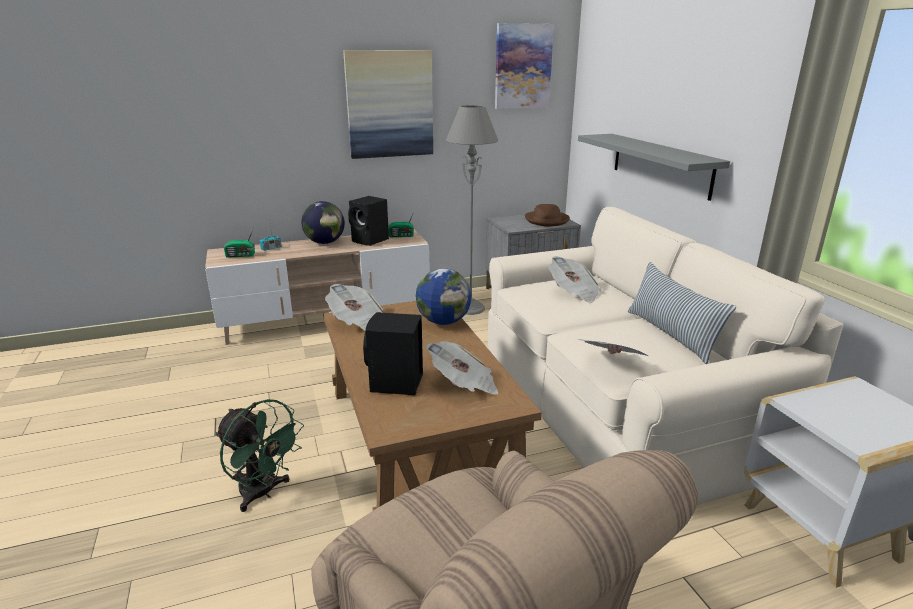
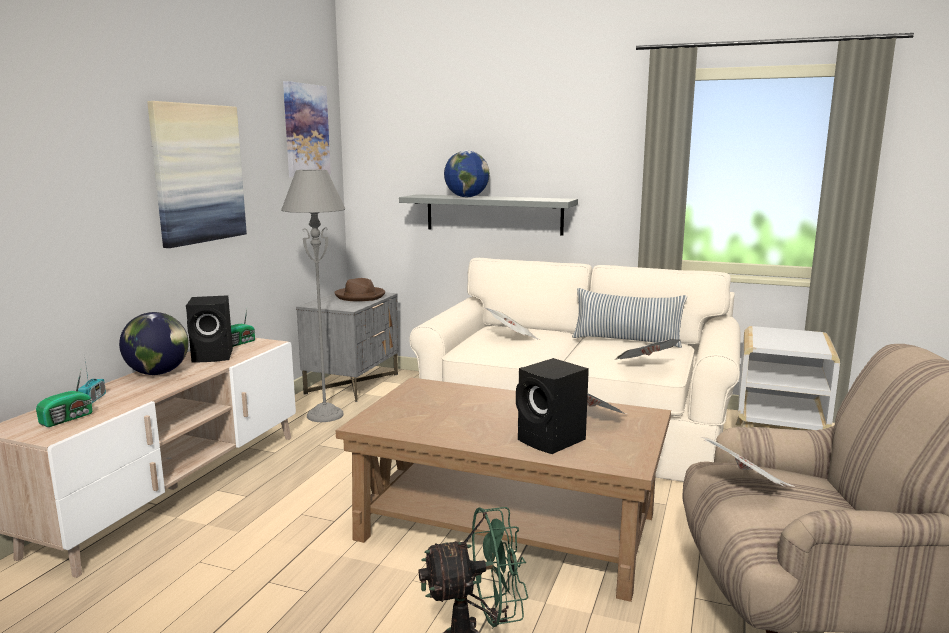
camera: 50 degrees left, 10 degrees down
(357, 322) = (393, 421): newspaper -> newspaper (745, 485)
(443, 322) = (464, 392): globe -> globe (466, 197)

